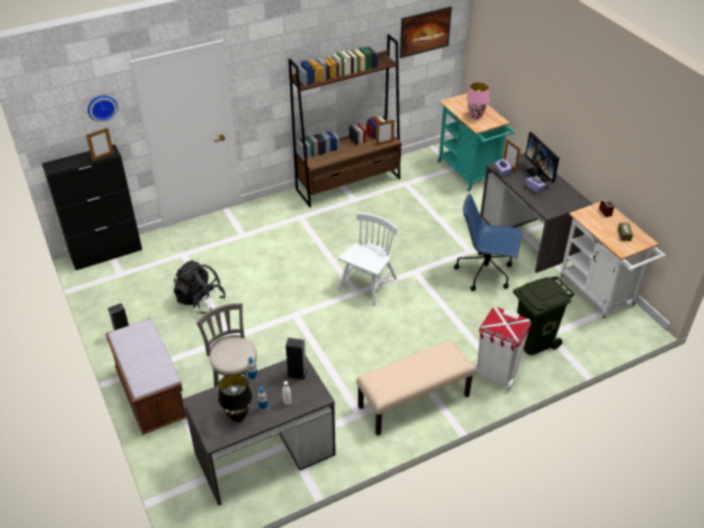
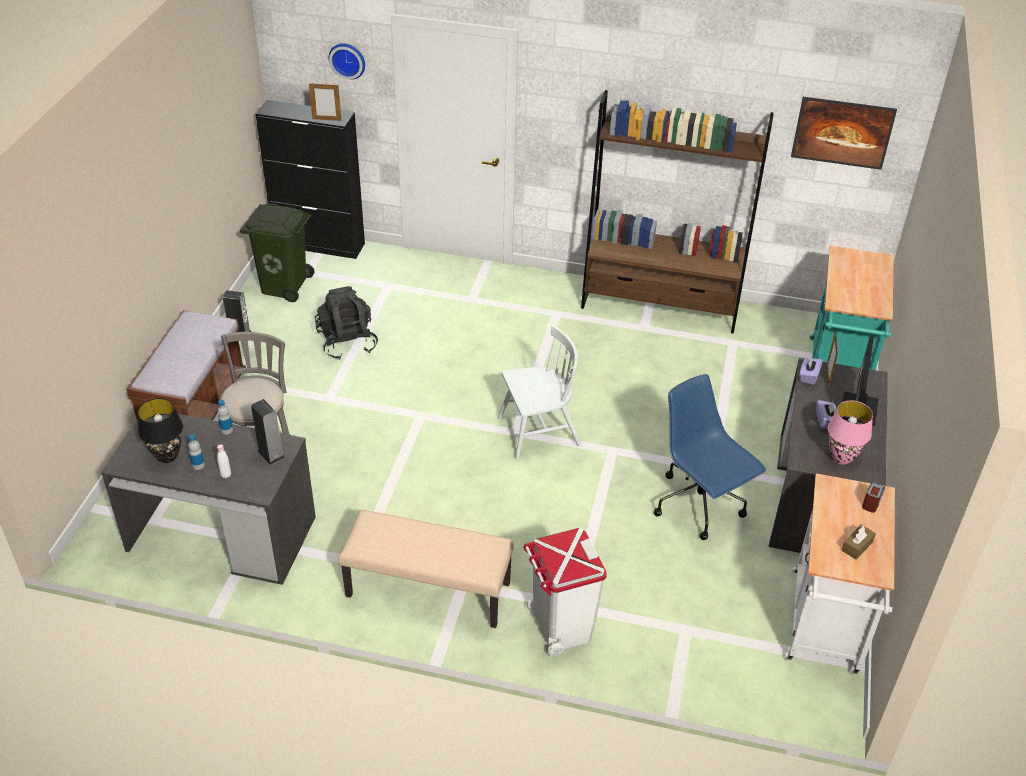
camera: 40 degrees right, 0 degrees up
(384, 143) = (717, 269): picture frame -> none
(475, 116) = (853, 288): pink table lamp -> pink table lamp (841, 458)
(533, 340) = (656, 622): green trash can -> green trash can (284, 285)

